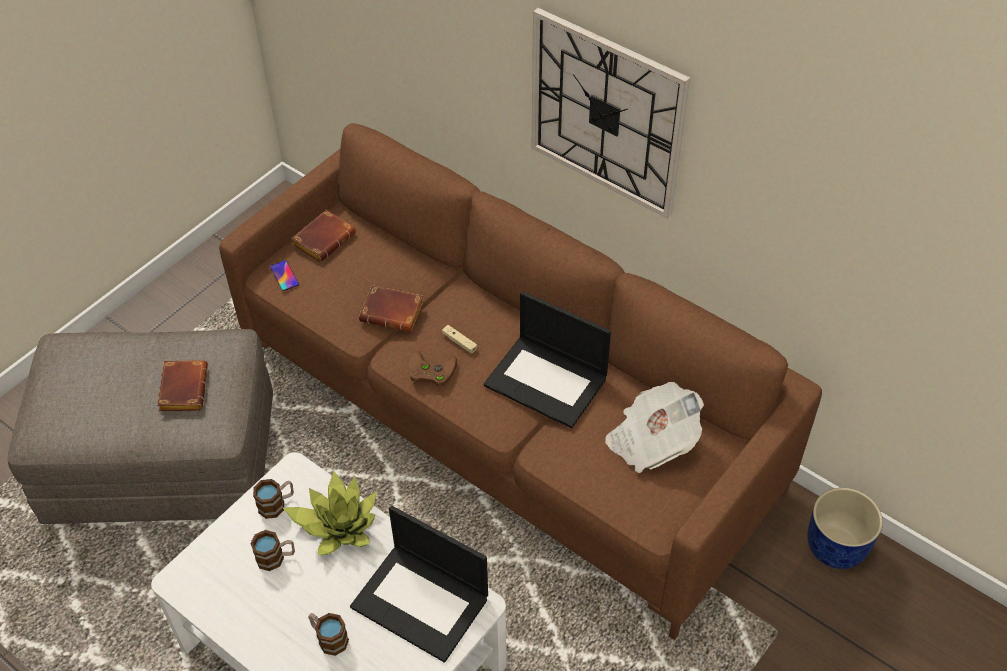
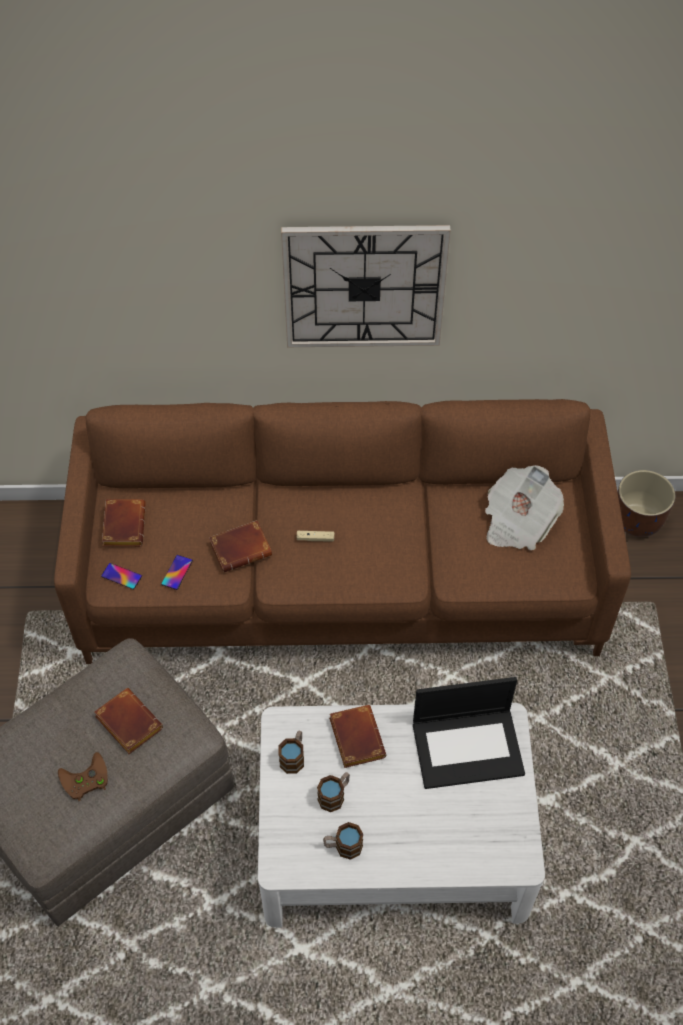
camera: 40 degrees left, 5 degrees up
(326, 299) = (177, 572): none -> phone
(328, 638) = (431, 821): mug -> mug (343, 846)
(338, 524) = (354, 737): potted plant -> brown book
(429, 372) = (316, 576): brown game controller -> brown game controller (84, 781)
(547, 381) = (407, 526): laptop -> none
(837, 546) = (638, 519): blue planter -> brown planter

